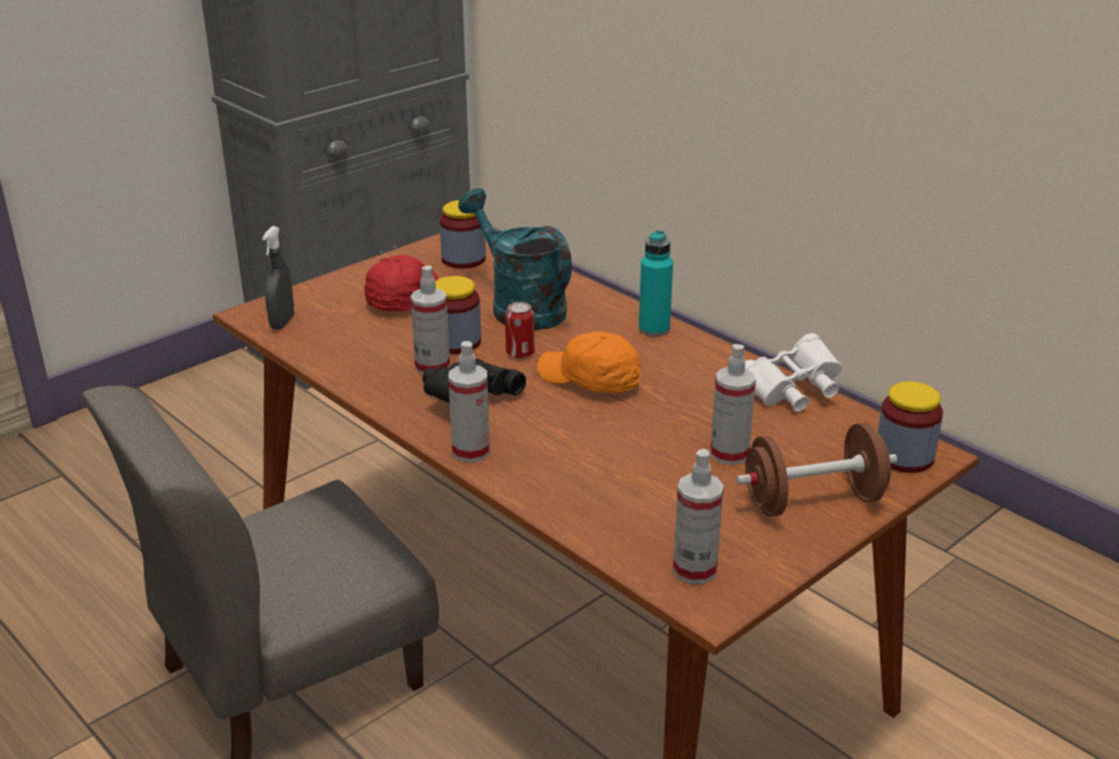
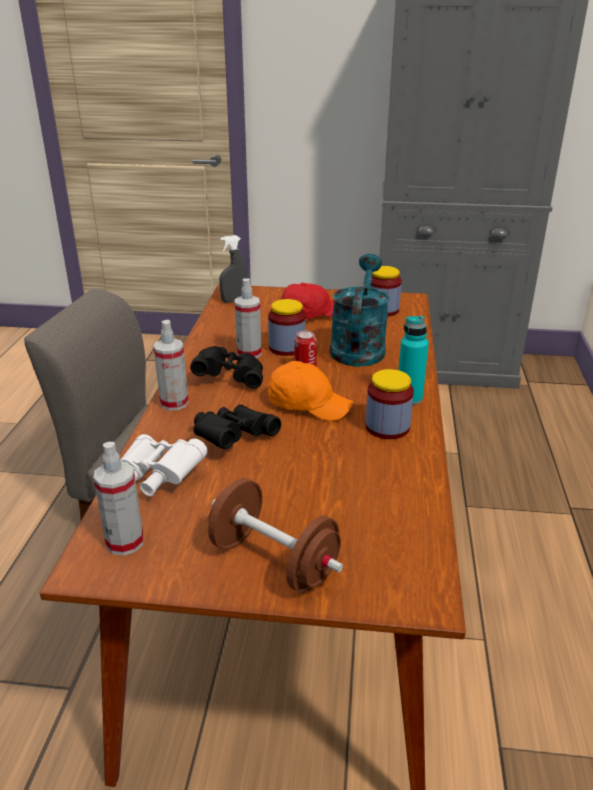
camera: 50 degrees right, 0 degrees up
(590, 380) = (308, 404): orange cap -> orange cap turned 120 degrees clockwise
(594, 445) = (233, 438): none -> black binoculars
(729, 454) = (291, 495): spray bottle -> none
(792, 392) = (417, 487): white binoculars -> white binoculars (156, 478)
(904, 457) = (402, 584): jar -> jar (387, 427)

